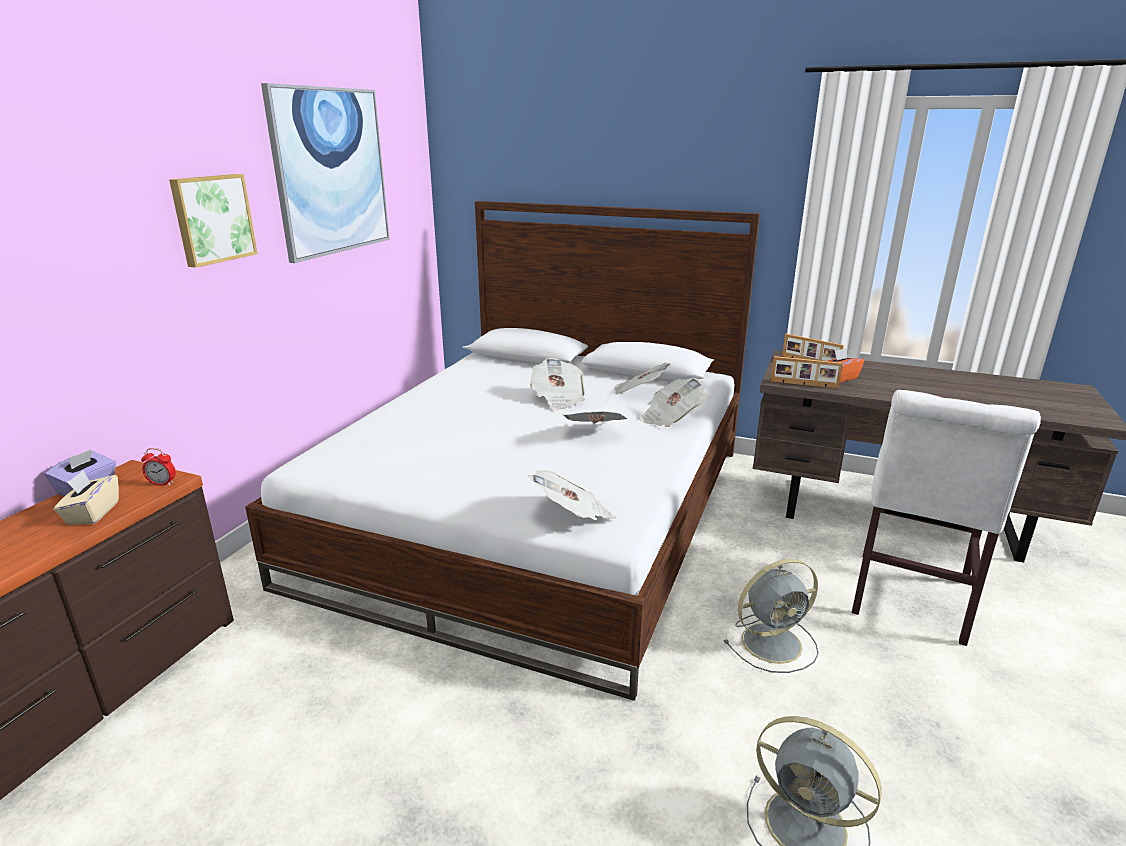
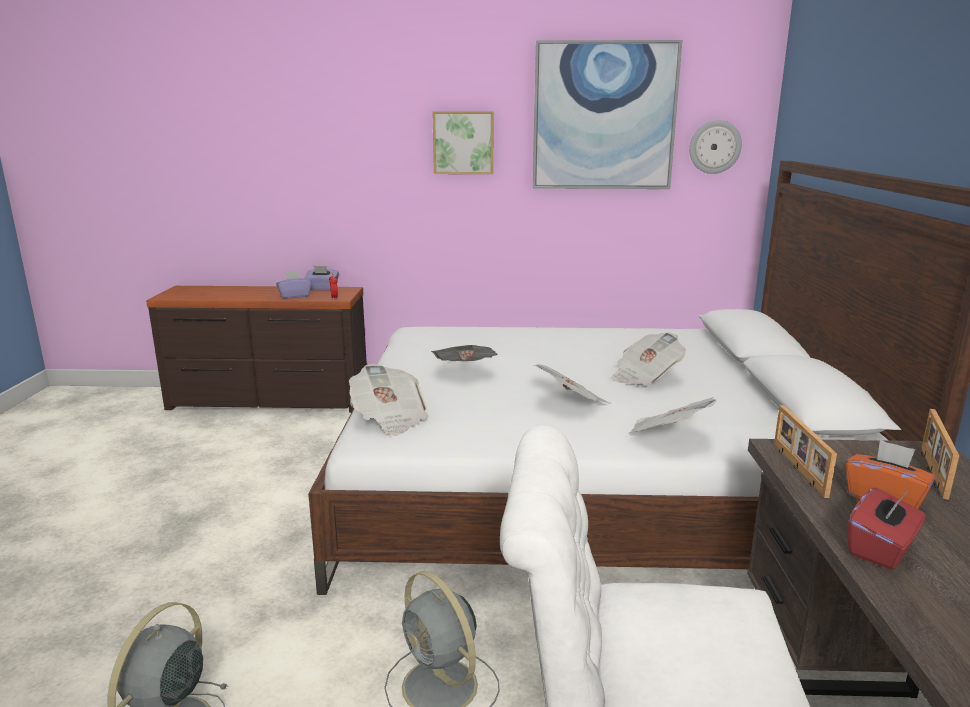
camera: 70 degrees right, 5 degrees down
(92, 513) = (294, 296): beige tissue box -> purple tissue box
(404, 194) = (714, 147): none -> wall clock
(639, 393) = (724, 411): newspaper -> newspaper (465, 371)
(890, 392) = (881, 549): none -> red tissue box

